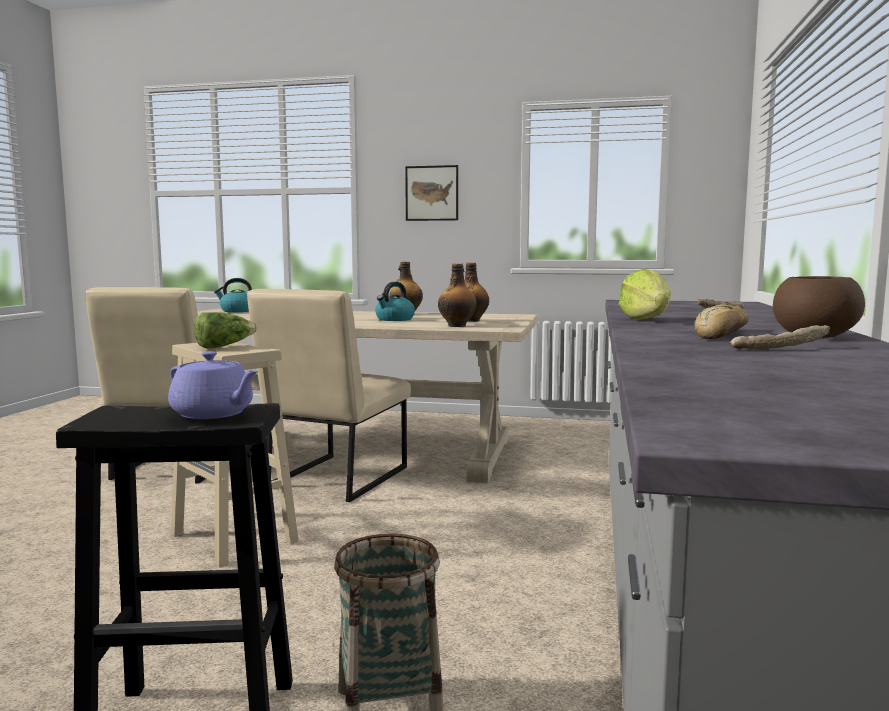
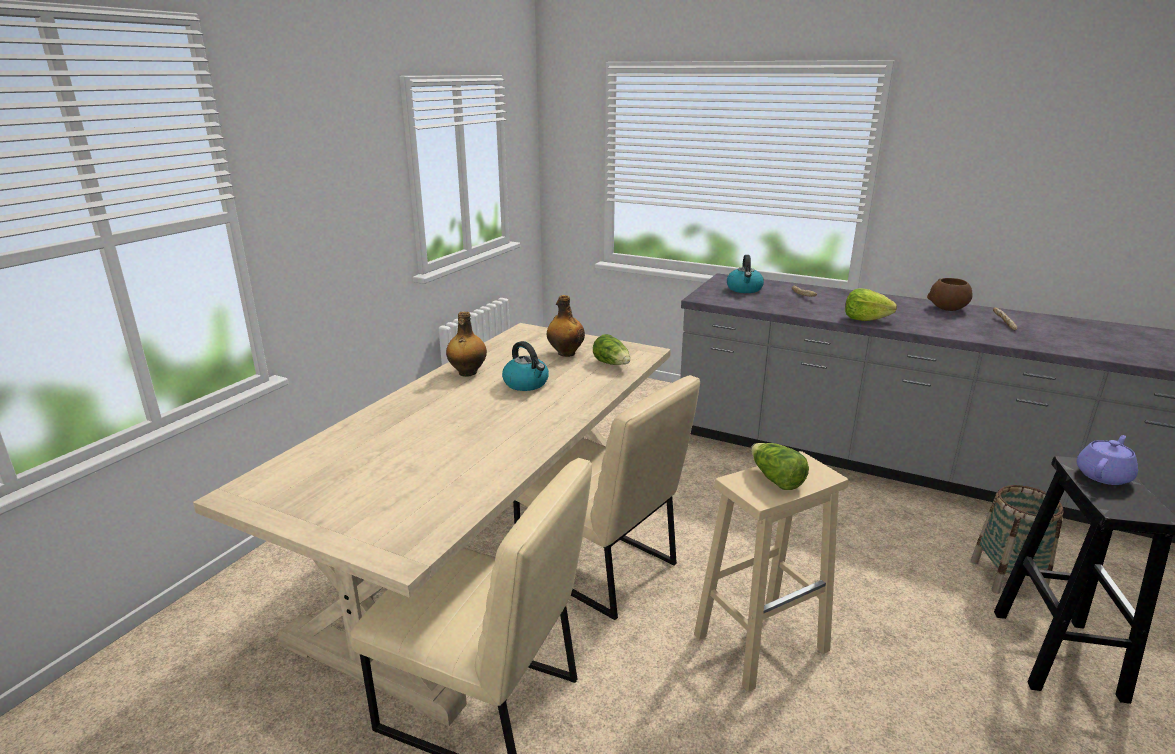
camera: 75 degrees left, 15 degrees up
(237, 311) = (289, 479): kettle -> kettle (744, 289)
(432, 193) = (331, 203): picture -> none
(457, 326) = (612, 364): bottle -> lettuce
(722, 334) = (944, 320): bread -> none

